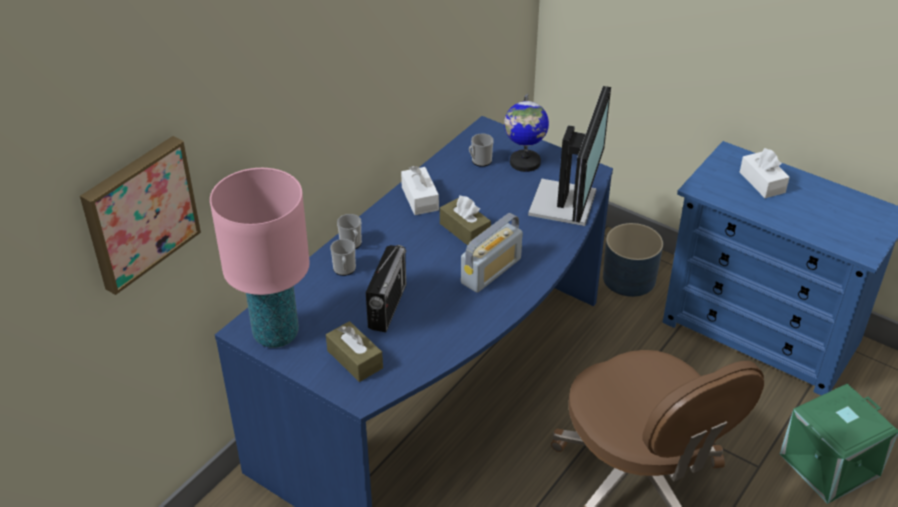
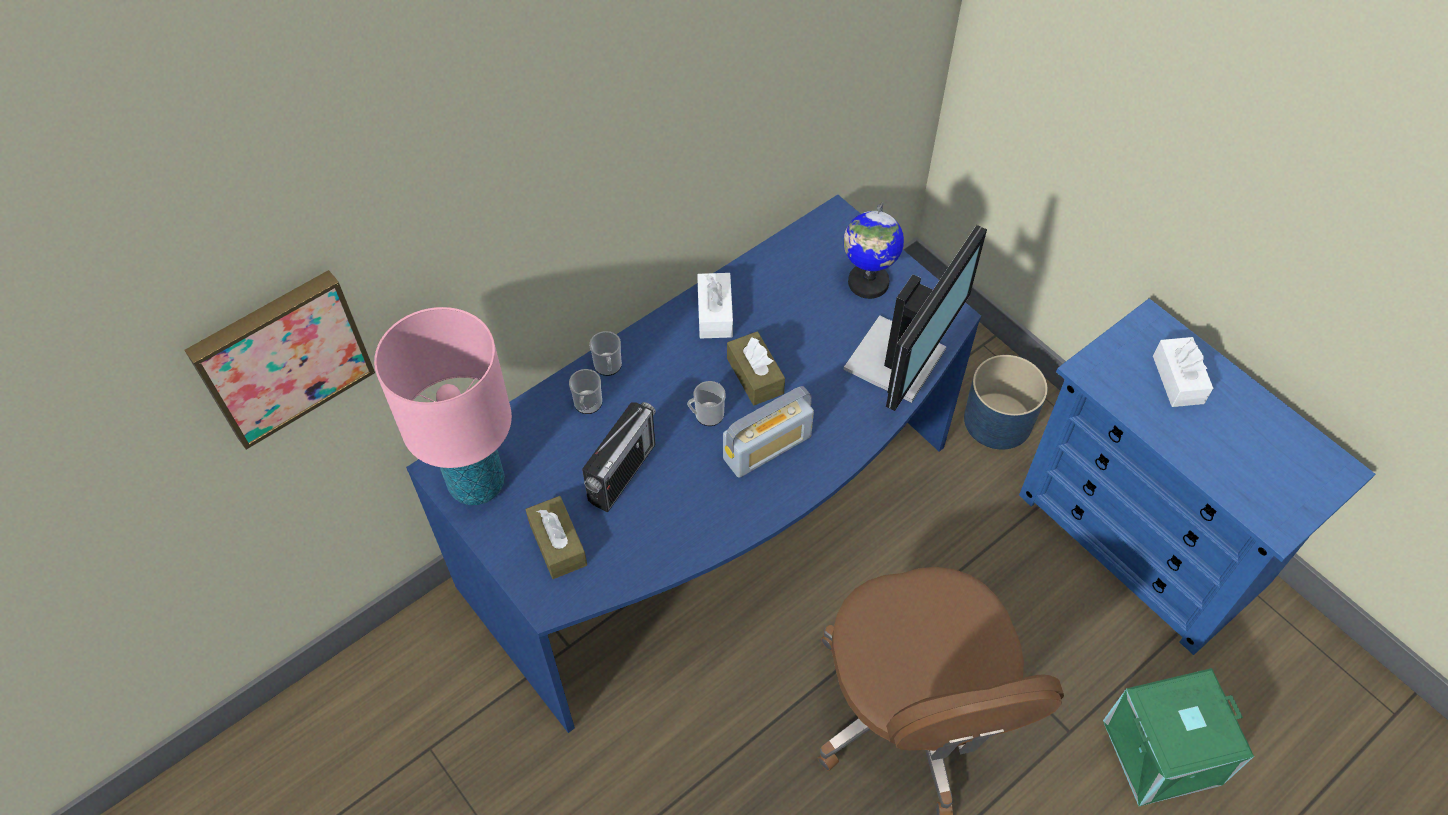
camera: 15 degrees right, 15 degrees up
(479, 161) = (810, 269): mug -> mug (706, 415)

